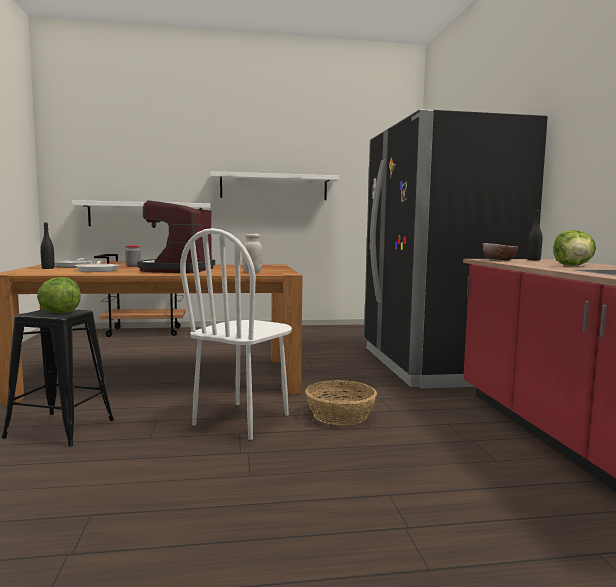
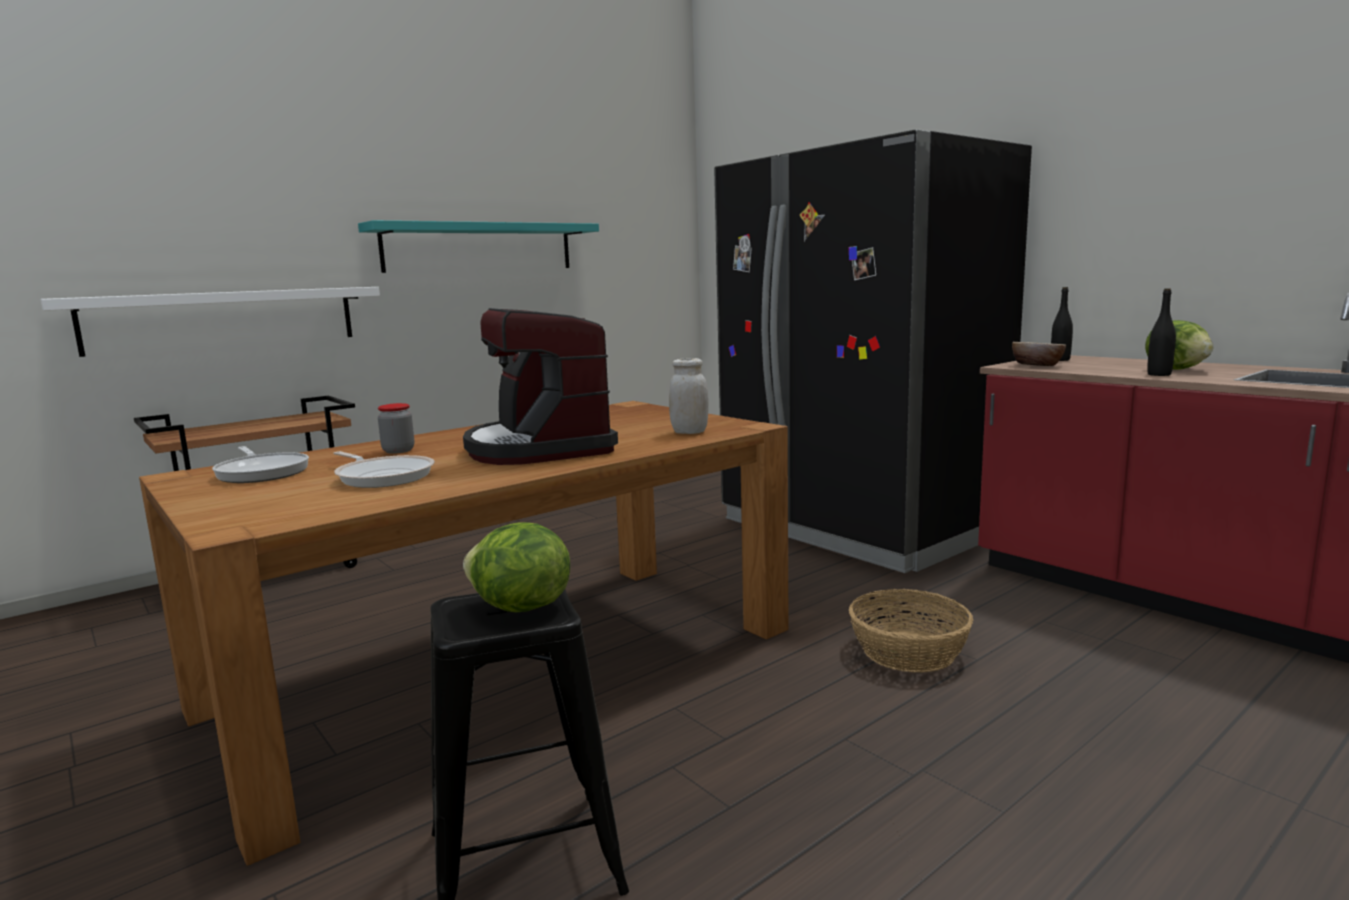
camera: 30 degrees left, 5 degrees up
(48, 268) = (236, 492): black bottle -> black bottle (1159, 374)
(242, 420) = (800, 710): white chair -> none
(274, 187) = (480, 247): white shelf -> turquoise shelf

